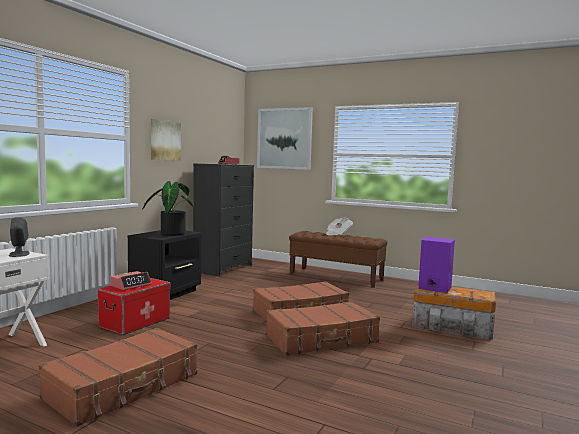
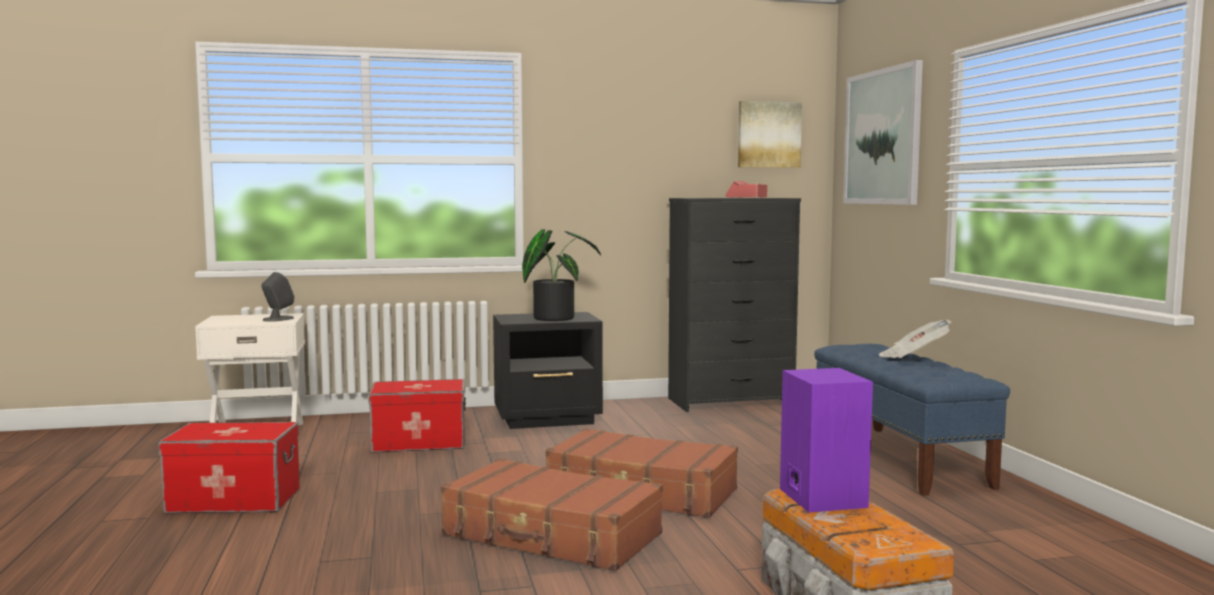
camera: 50 degrees right, 0 degrees up
(124, 386) = (235, 500): brown suitcase -> storage box
(131, 285) = (413, 385): alarm clock -> none
(165, 140) = (602, 159): picture -> picture (768, 135)
(336, 277) = (899, 459): brown bench -> blue bench

